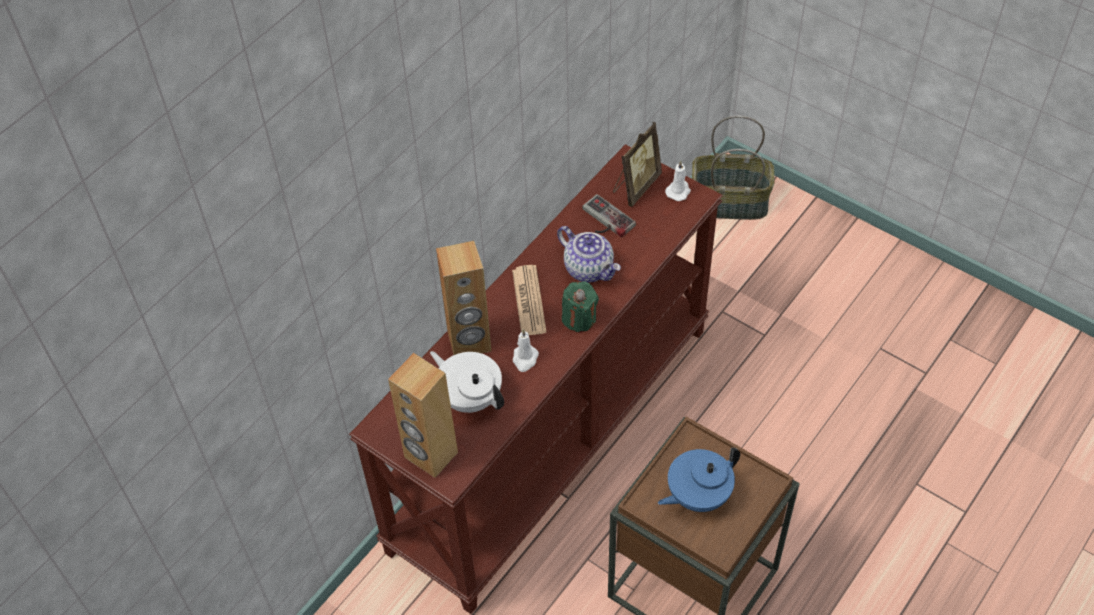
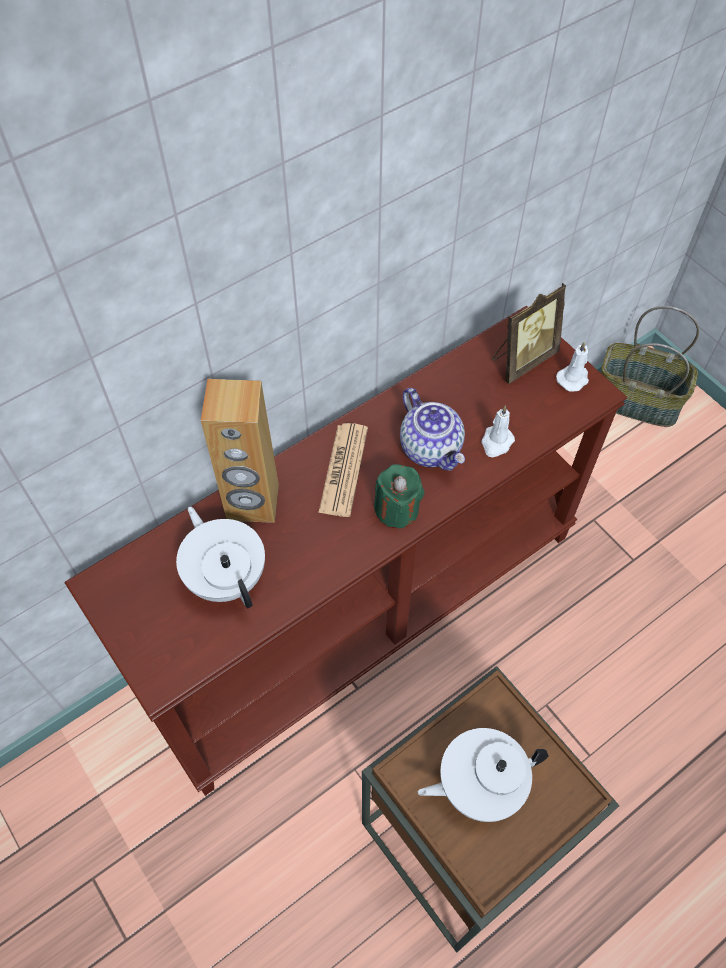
camera: 15 degrees right, 5 degrees up
(430, 455) = (148, 641): brown speaker -> none
(525, 359) = (311, 544): white candle -> white candle (496, 443)
(604, 220) = (470, 392): game controller -> none
(697, 495) = (479, 784): blue teapot -> white teapot

